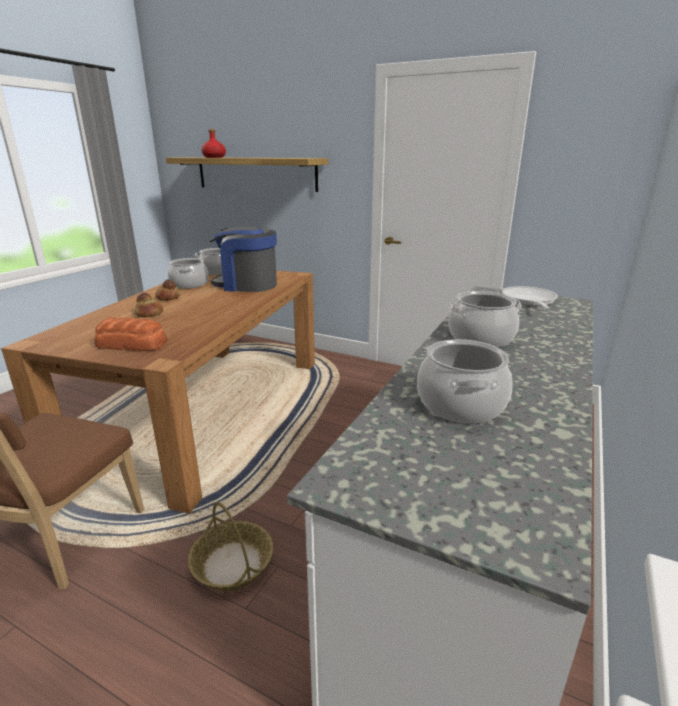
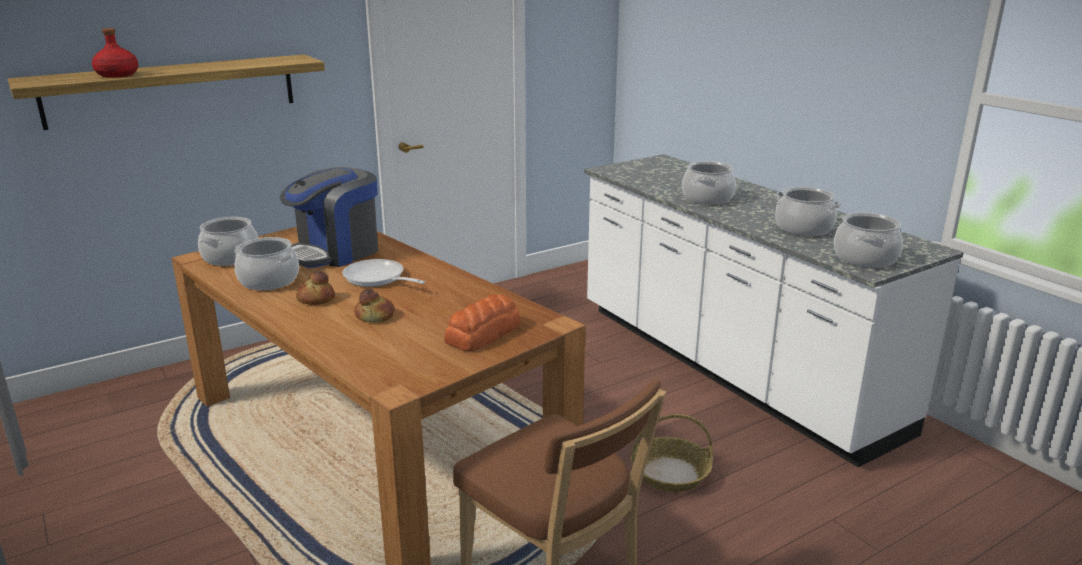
camera: 60 degrees left, 0 degrees up
(389, 471) = (865, 258): none -> cooking pot
(529, 301) = (646, 167): frying pan -> frying pan (377, 279)

